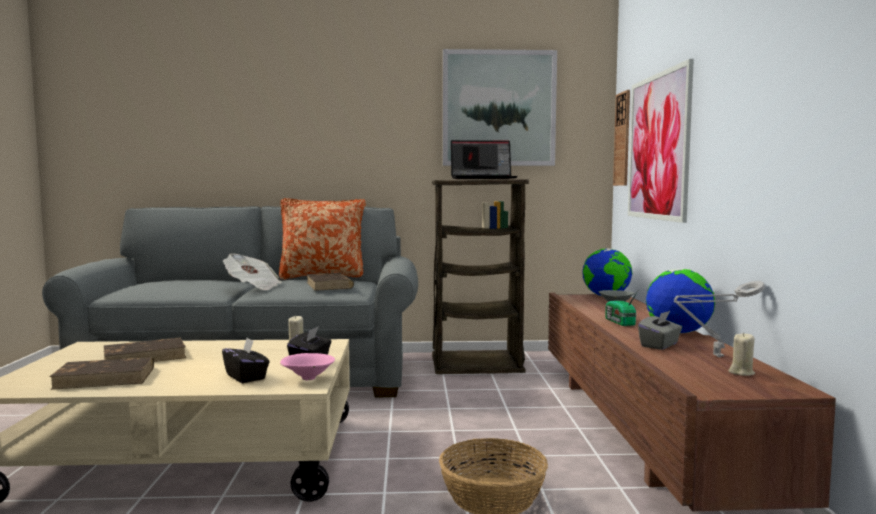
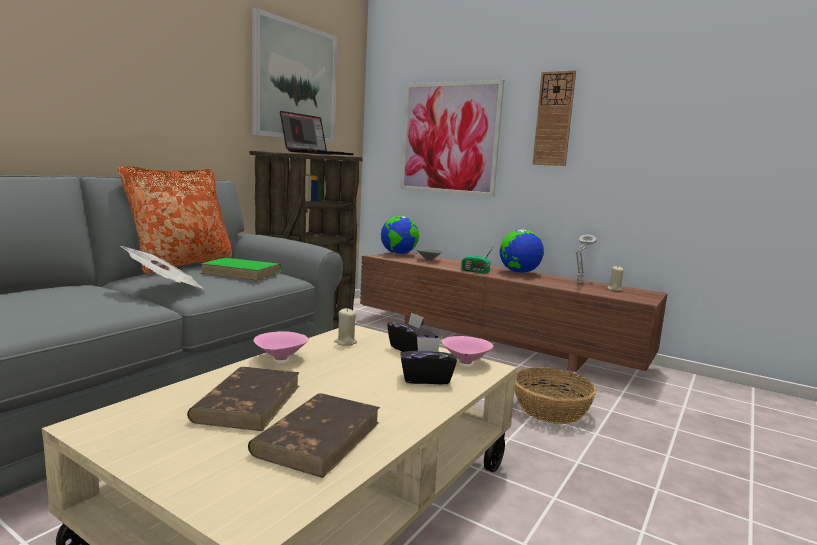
camera: 55 degrees left, 5 degrees up
(232, 344) = (280, 358): none -> pink bowl
(329, 285) = (242, 273): brown book -> green book
(622, 139) = (383, 126): wall clock -> wall clock (554, 119)
(660, 345) = (542, 282): grey tissue box -> none

